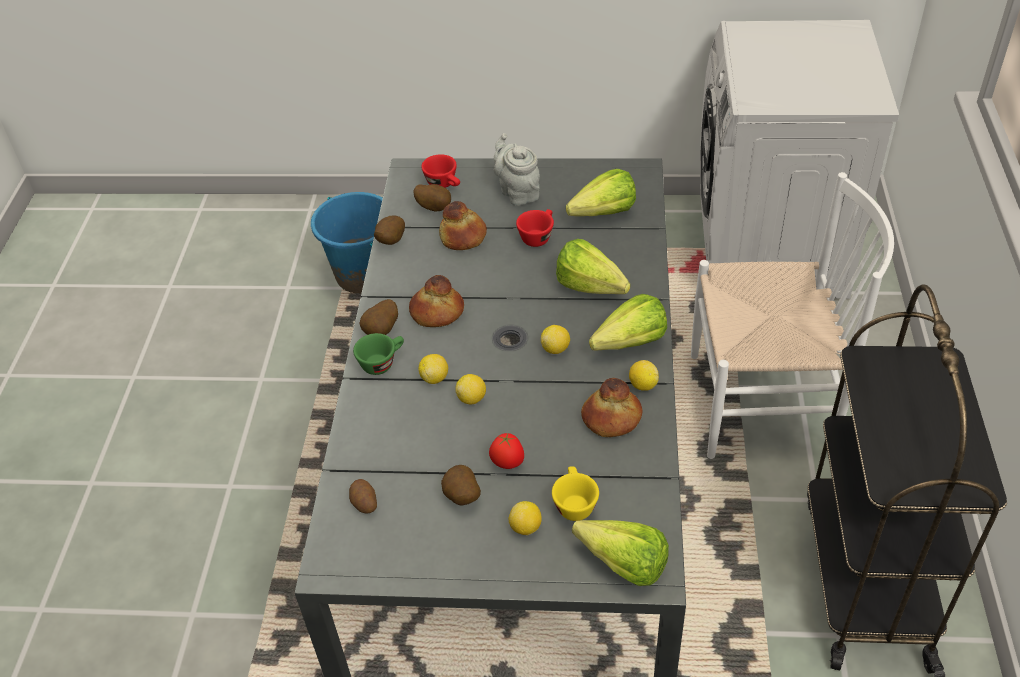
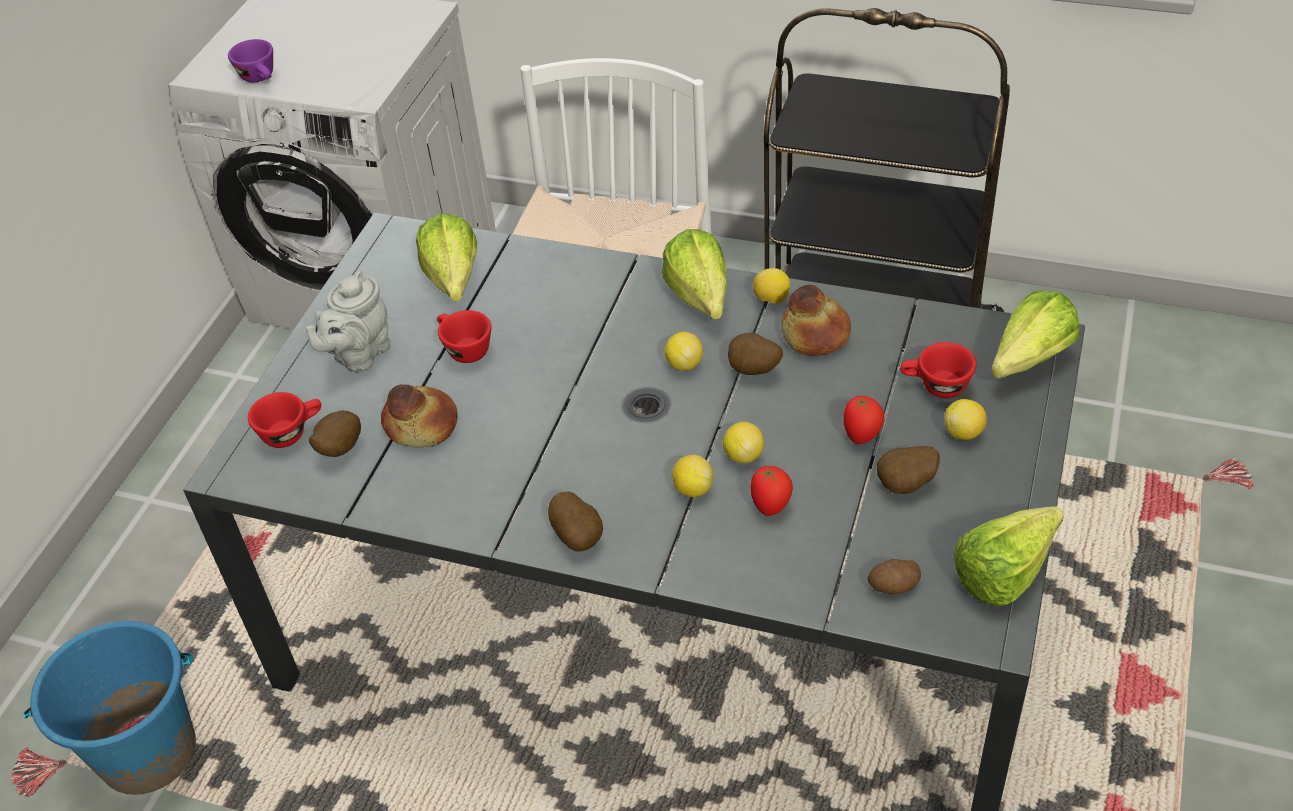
camera: 75 degrees left, 0 degrees up
(382, 362) = (642, 543): green cup -> none
(390, 242) = (388, 510): potato -> potato (753, 371)
(426, 422) = (771, 506): none -> tomato
(437, 313) = (567, 472): bread -> none
(518, 192) = (359, 355): grey teapot -> grey teapot turned 45 degrees counterclockwise
(573, 503) = (935, 386): yellow cup -> red cup
(594, 290) = (595, 313): lettuce -> lettuce (1012, 570)
(747, 54) = (261, 78): none -> purple cup

